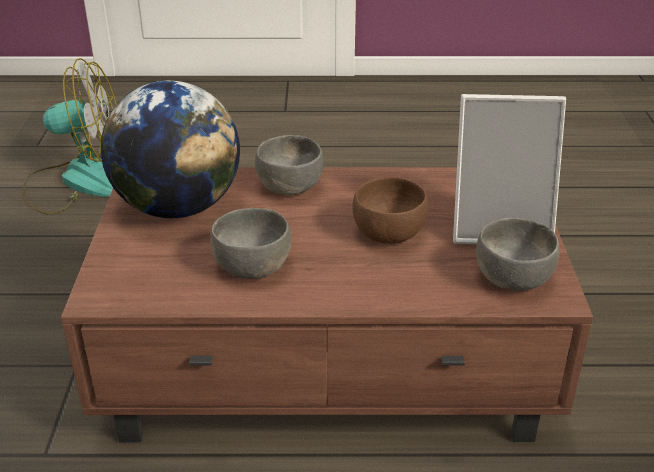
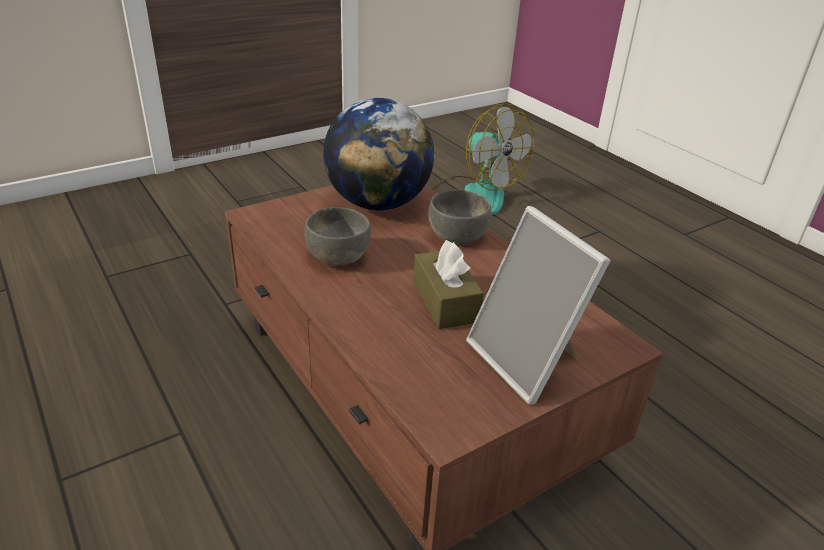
camera: 55 degrees right, 0 degrees up
(388, 233) = (445, 301): brown bowl -> brown tissue box
(514, 278) = (452, 393): grey bowl -> none

